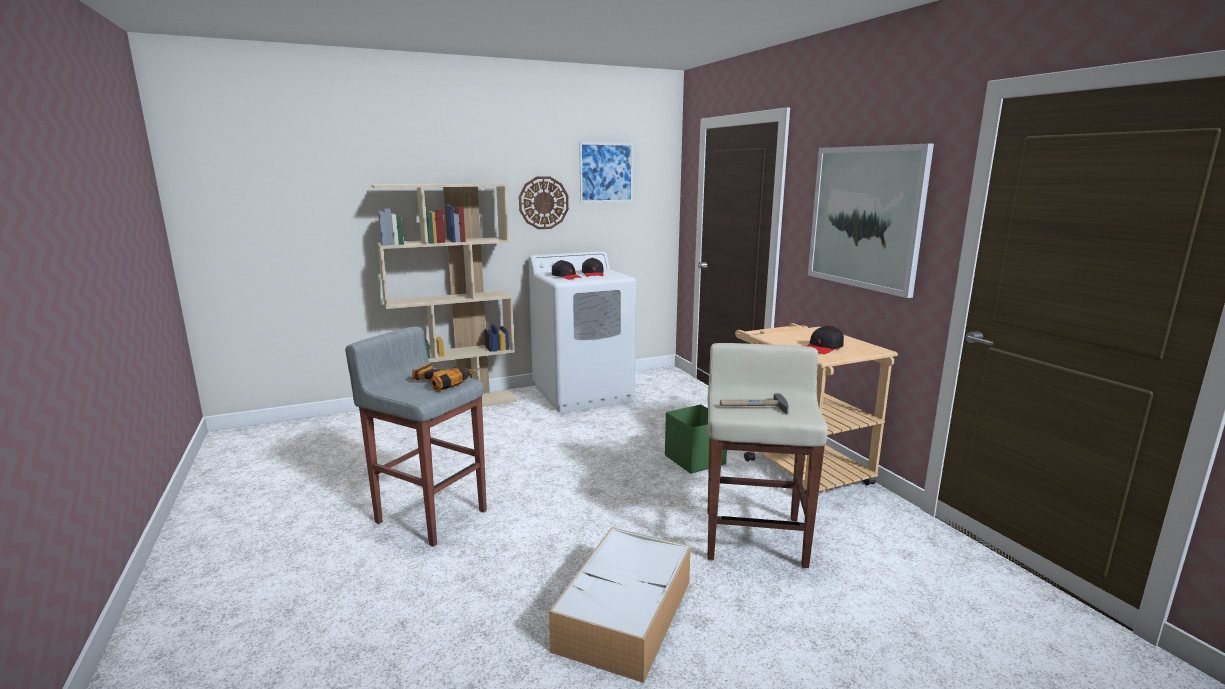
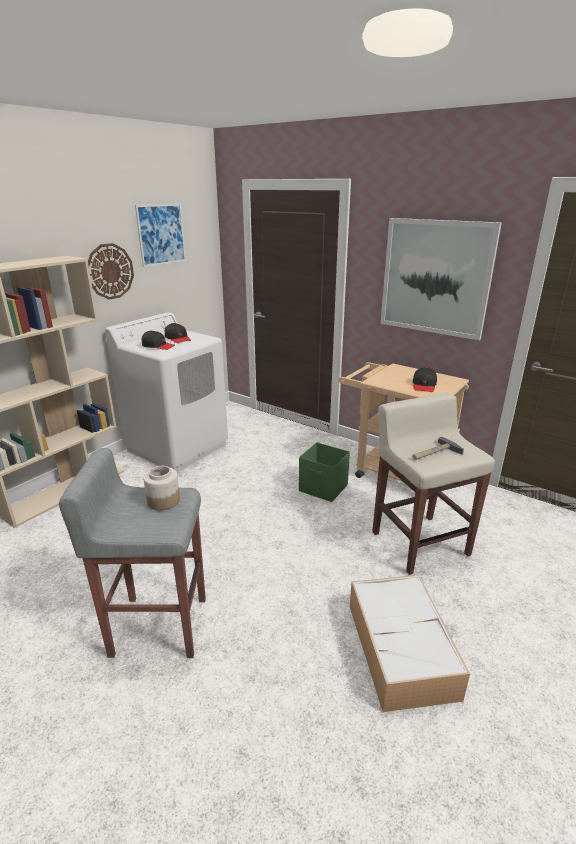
camera: 30 degrees left, 10 degrees up
(443, 381) = (163, 501): power drill -> jar

